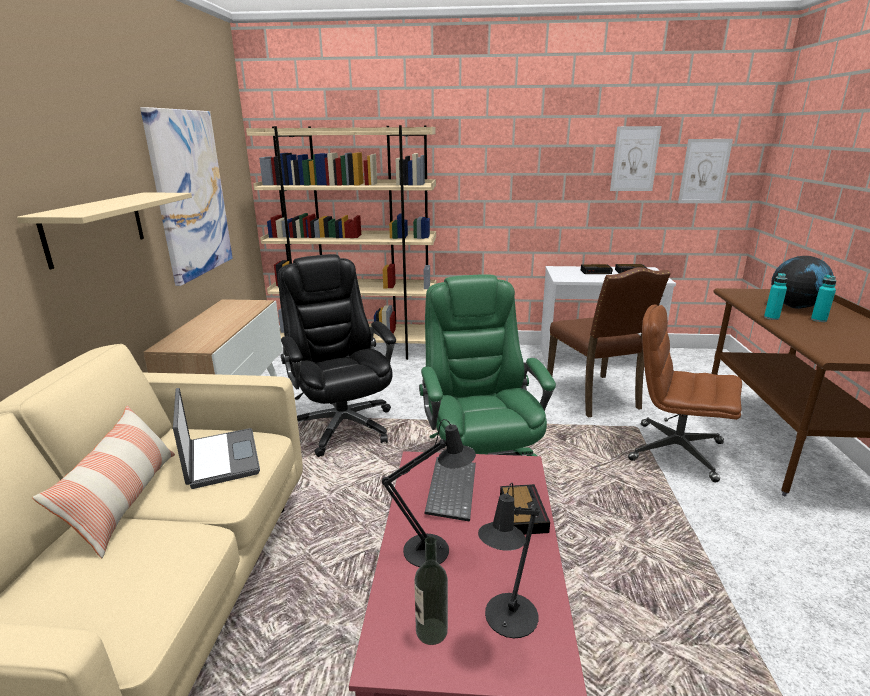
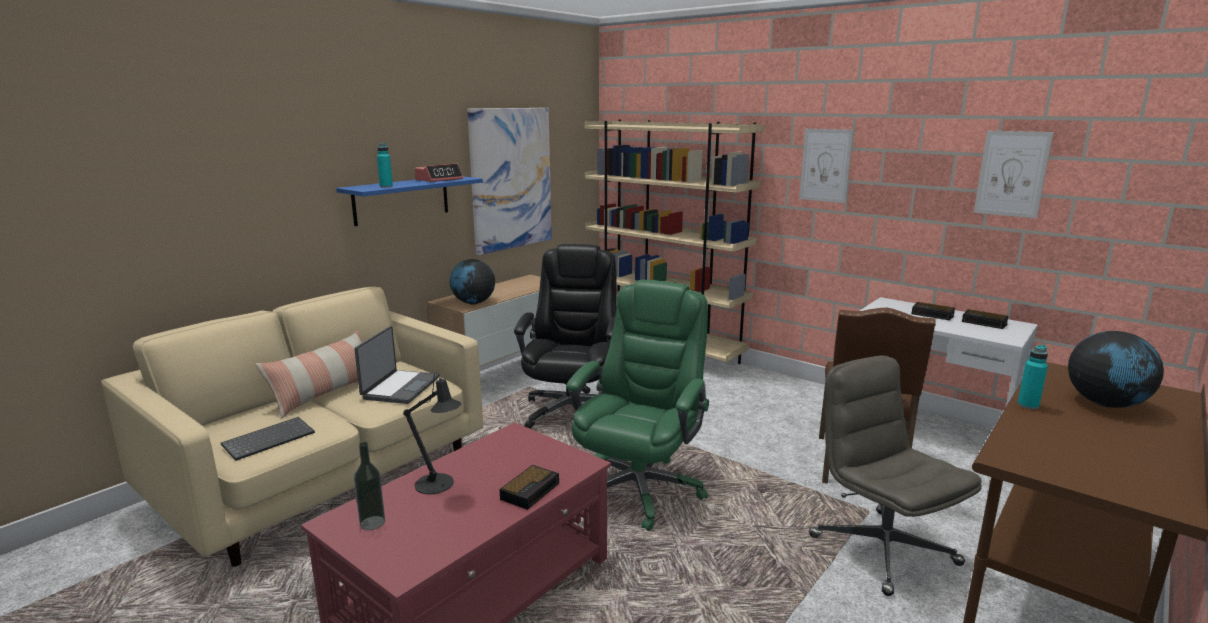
camera: 35 degrees right, 5 degrees down
(95, 227) = (401, 200): beige shelf -> blue shelf
(142, 197) = (439, 179): none -> alarm clock
(206, 340) = (473, 303): none -> globe
(450, 488) = (506, 456): keyboard -> keyboard (269, 439)
(507, 621) = (419, 539): black table lamp -> none
(674, 451) = (881, 549): brown office chair -> grey office chair
(704, 171) = (1125, 198): picture -> picture (825, 165)
(818, 320) = (1100, 425): turquoise bottle -> turquoise bottle (386, 186)

